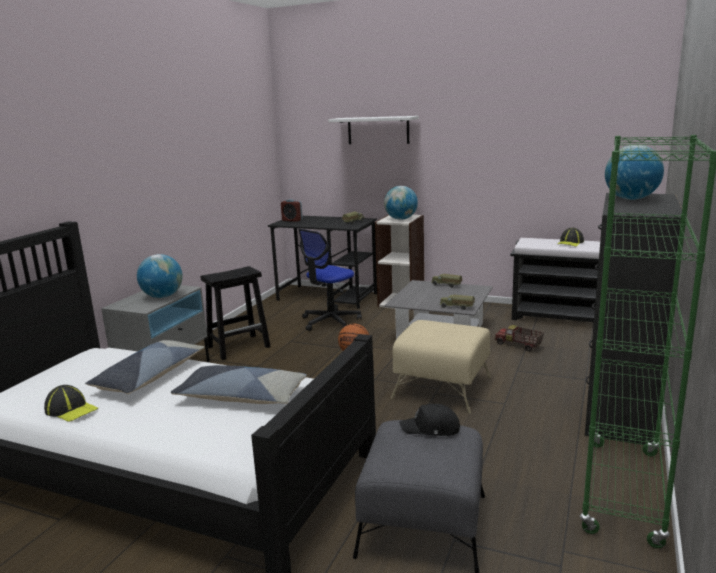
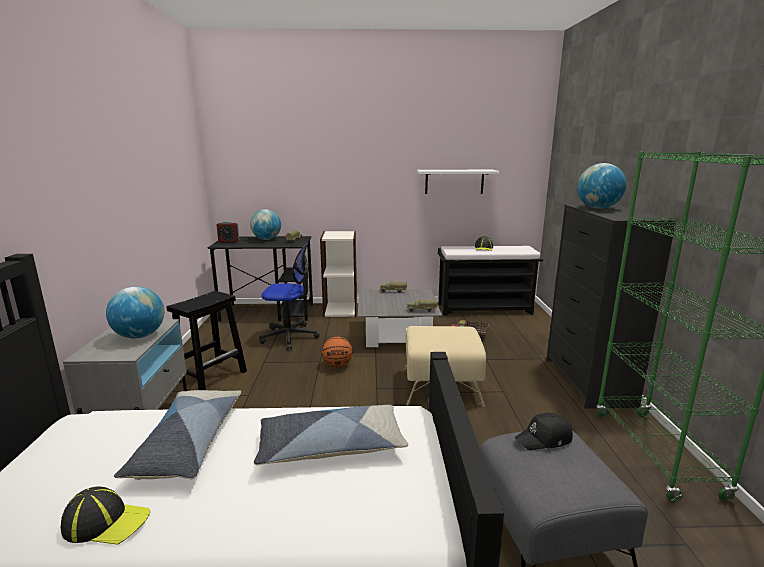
camera: 25 degrees left, 0 degrees up
(330, 322) = (289, 336): office chair -> office chair turned 105 degrees counterclockwise
(378, 130) = (311, 154): white shelf -> white shelf (454, 181)
(401, 219) = (341, 235): globe -> globe (266, 239)

